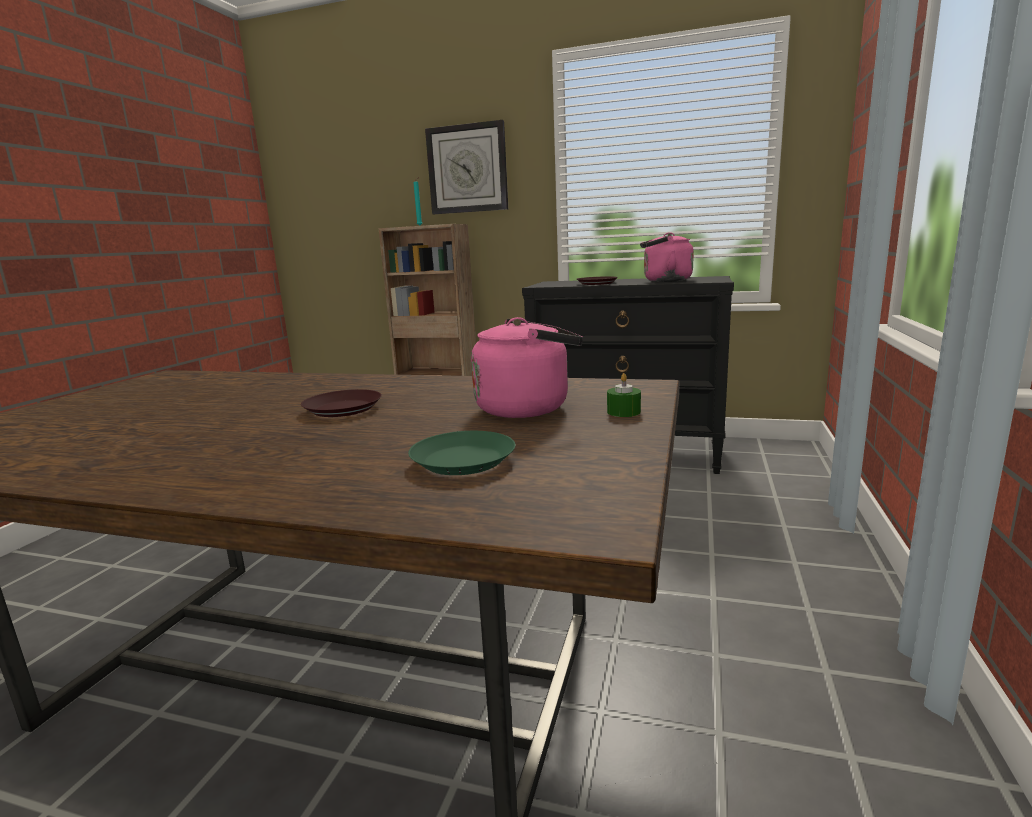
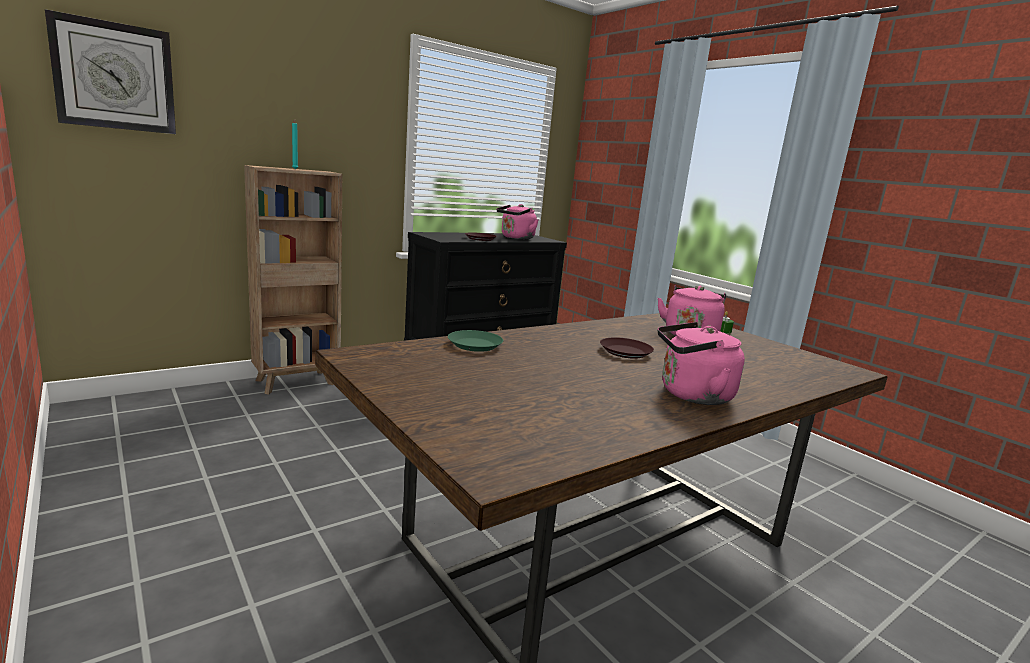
camera: 55 degrees left, 0 degrees up
(180, 461) = (691, 395): none -> pink kettle
(463, 460) = (763, 362): green plate -> green plate (474, 345)
(467, 169) = (326, 116): wall clock -> wall clock (114, 76)

